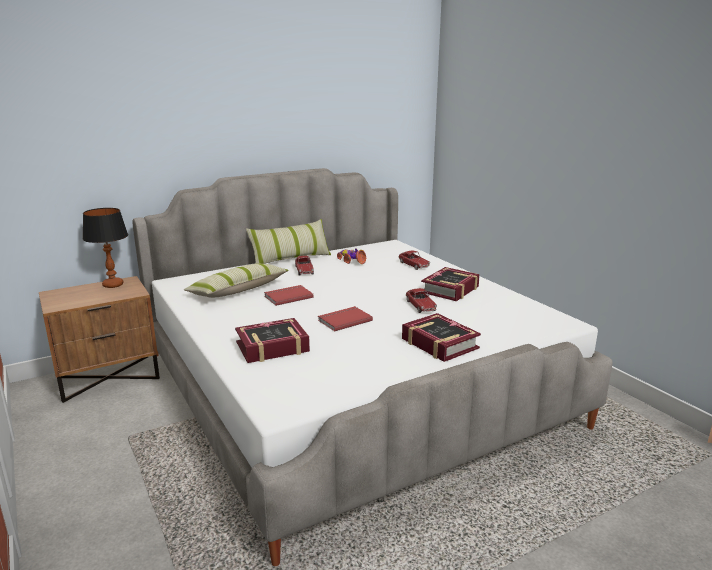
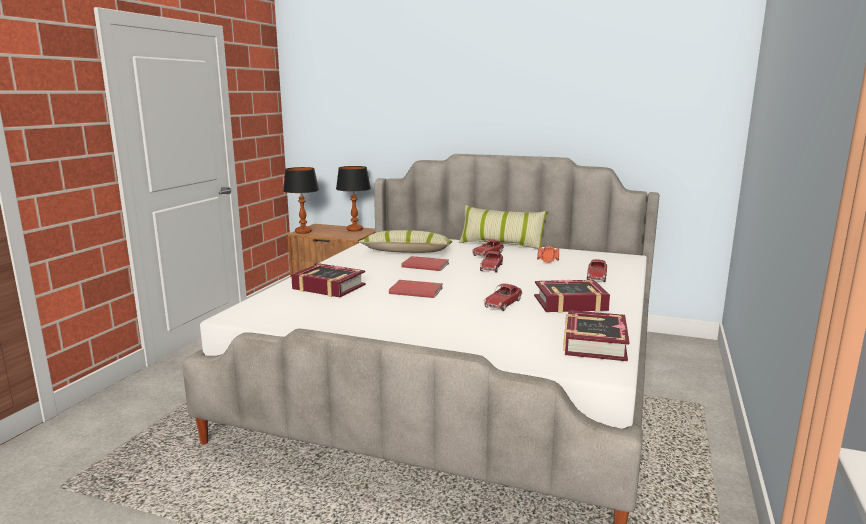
camera: 50 degrees right, 5 degrees down
(59, 305) = (303, 232): none -> table lamp
(338, 281) = (491, 268): none -> toy car
(439, 344) = (433, 330): book -> book (594, 343)

